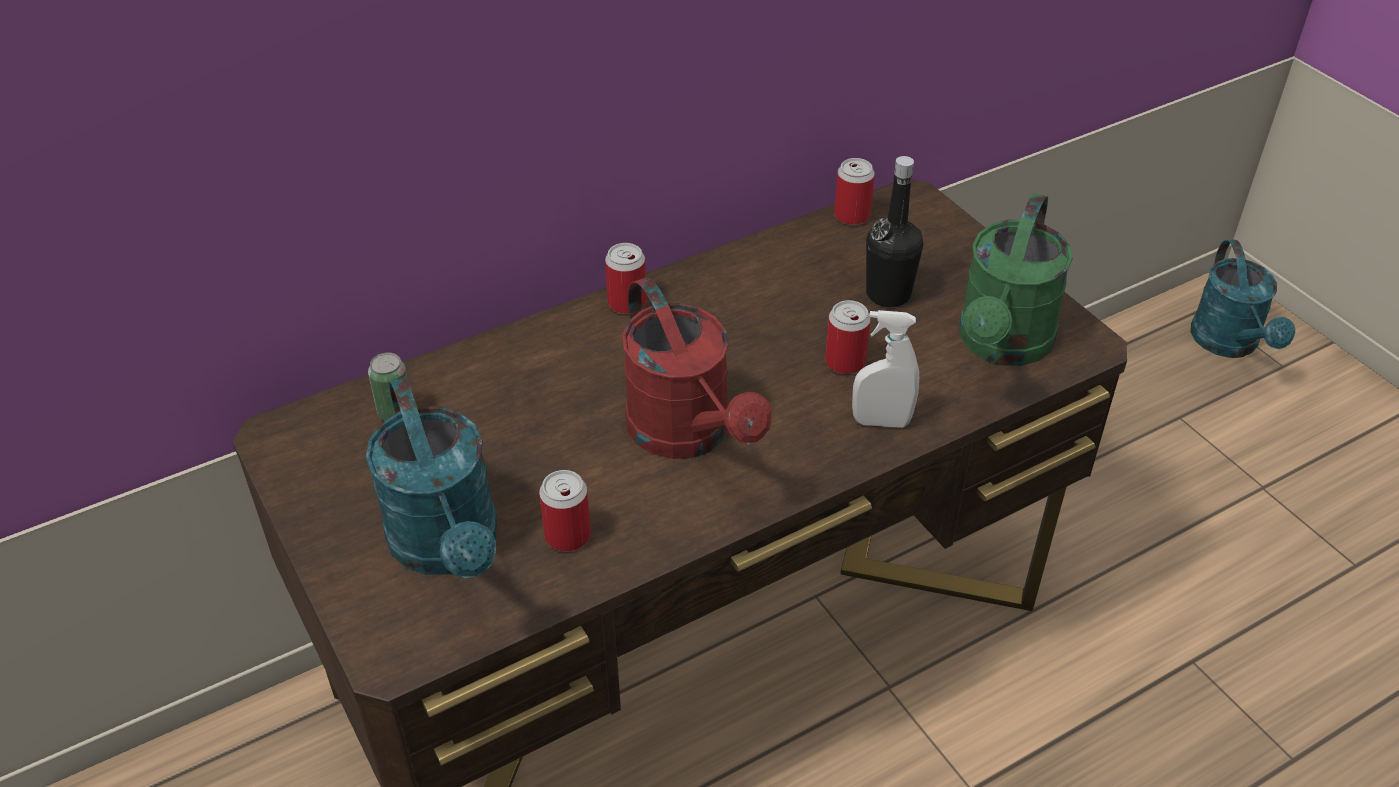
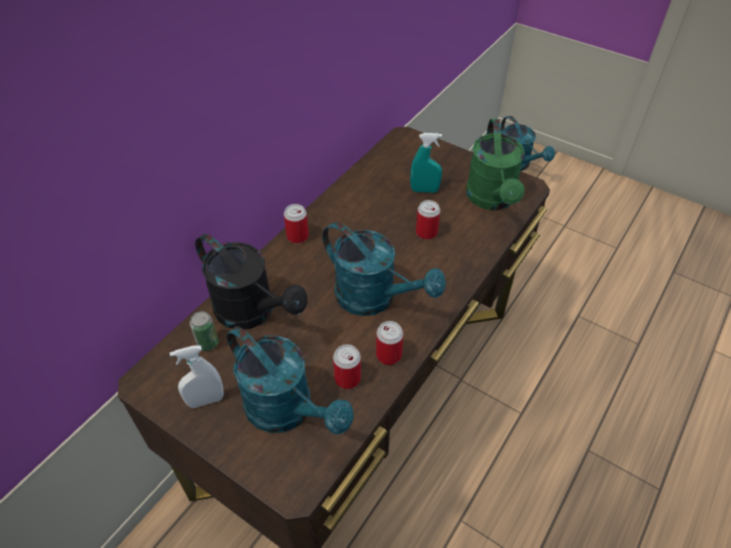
camera: 25 degrees left, 5 degrees up
(488, 391) = (253, 312): none -> black watering can
(689, 435) = (375, 298): red watering can -> turquoise watering can
(852, 216) = (381, 154): can -> can (388, 355)
(881, 422) = (462, 258): white spray bottle -> white spray bottle (206, 400)
(888, 294) = (424, 190): black bottle -> turquoise spray bottle

